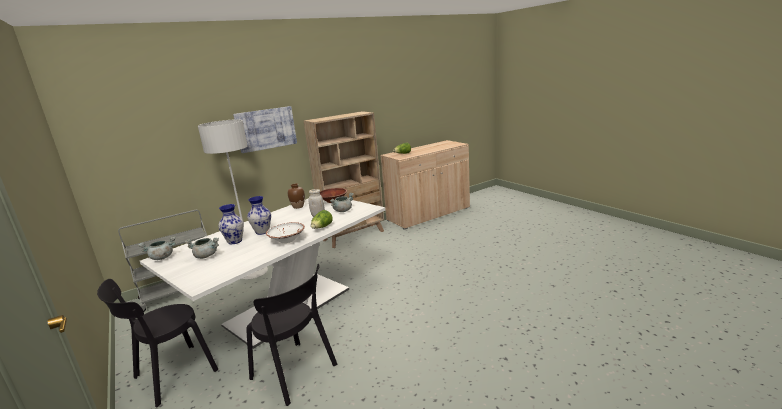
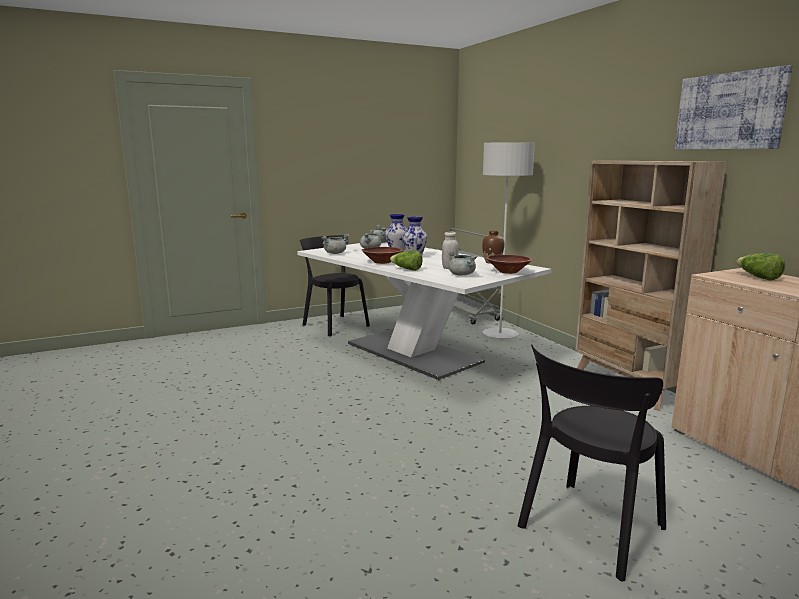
camera: 95 degrees right, 5 degrees down
(225, 269) = (335, 253): none -> grey cooking pot
(266, 129) = (580, 164): picture -> picture (729, 111)
(287, 240) = (382, 262): white bowl -> brown bowl
(296, 373) = (299, 360): black chair -> black chair (588, 530)

